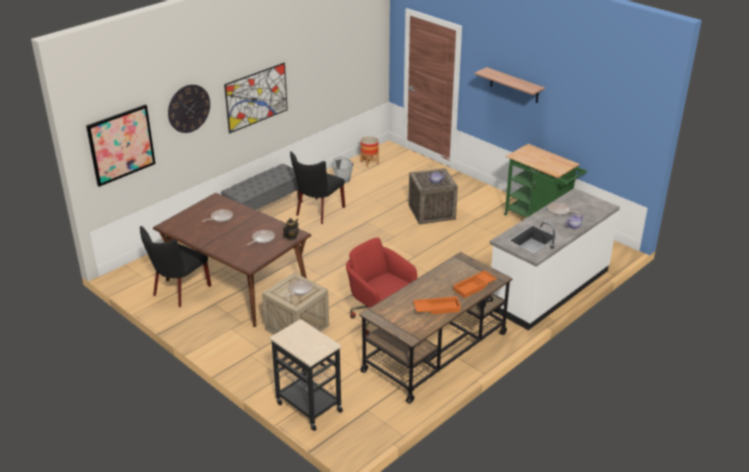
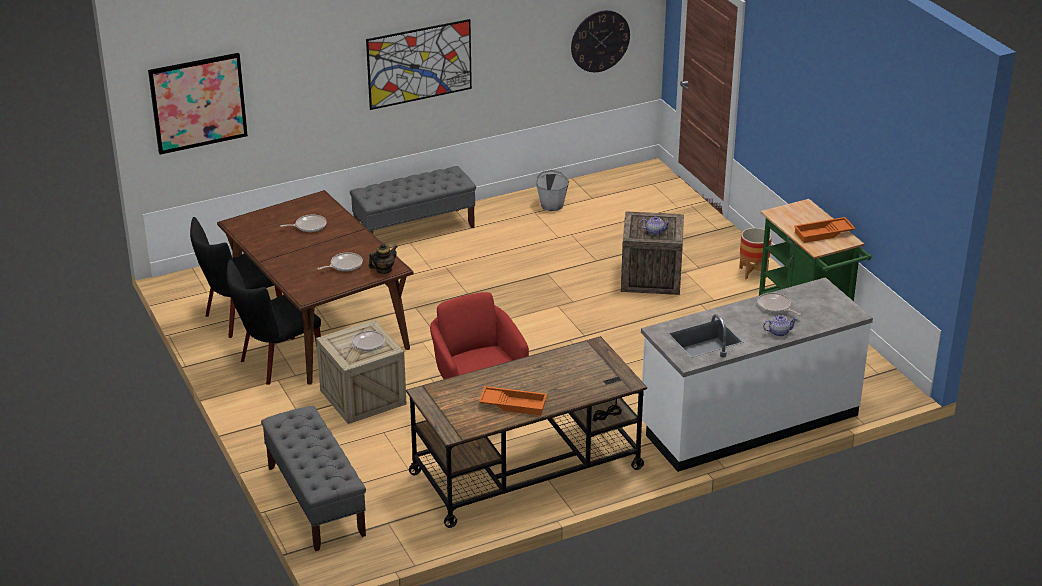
camera: 20 degrees right, 0 degrees up
(189, 108) = (306, 66): wall clock -> wall clock (600, 41)
(307, 407) = (315, 500): cart -> grey bench
(318, 212) = (487, 246): black chair -> black chair (276, 363)
(369, 163) = (606, 187): planter -> planter (753, 272)
(474, 287) = (585, 387): orange tray -> orange tray (823, 234)
(514, 85) = (798, 105): shelf -> none

